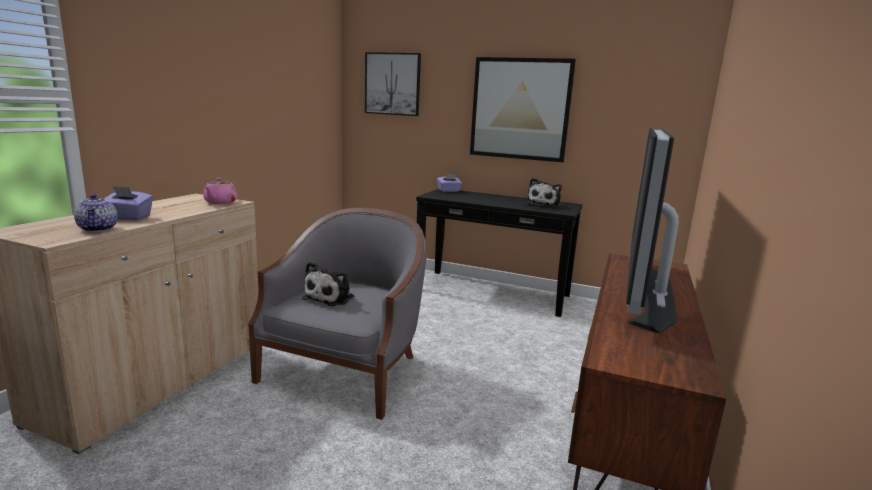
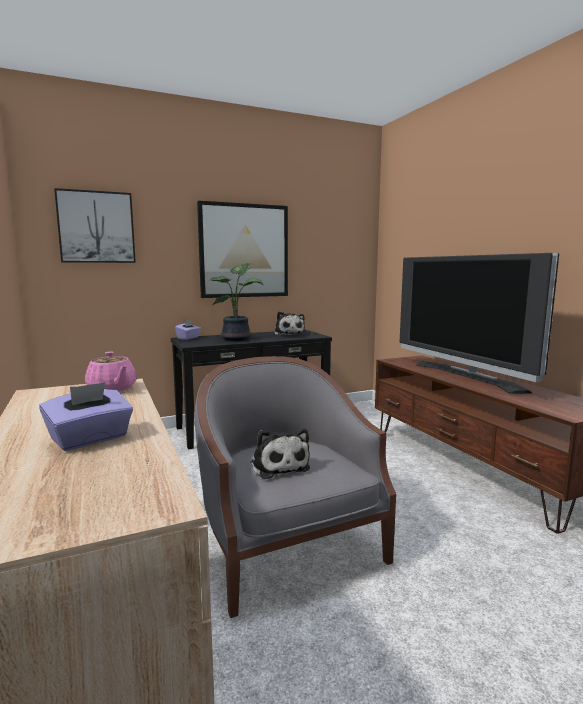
camera: 45 degrees left, 5 degrees down
(99, 229) = (134, 464): teapot -> none
(481, 199) = (238, 339): none -> potted plant

